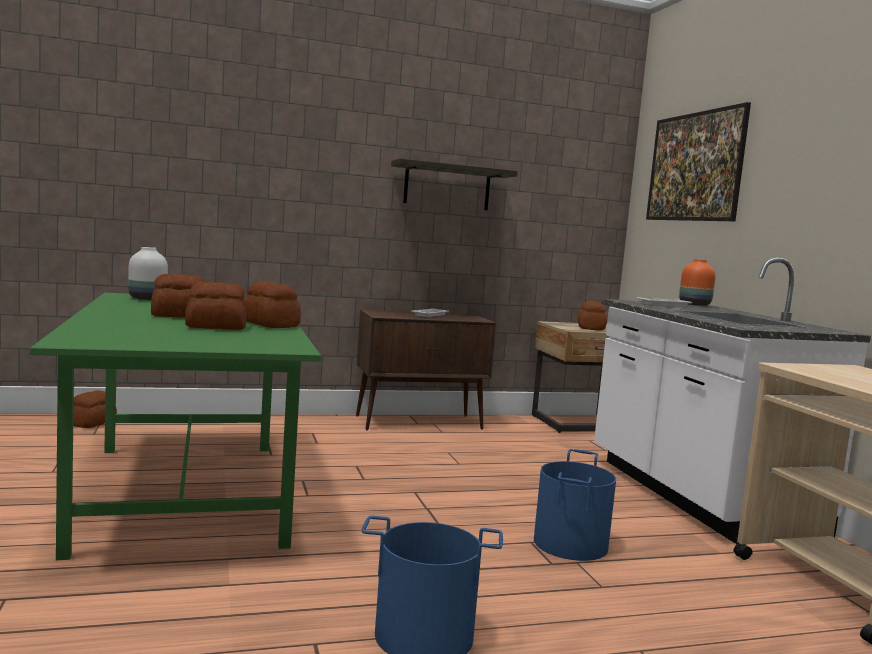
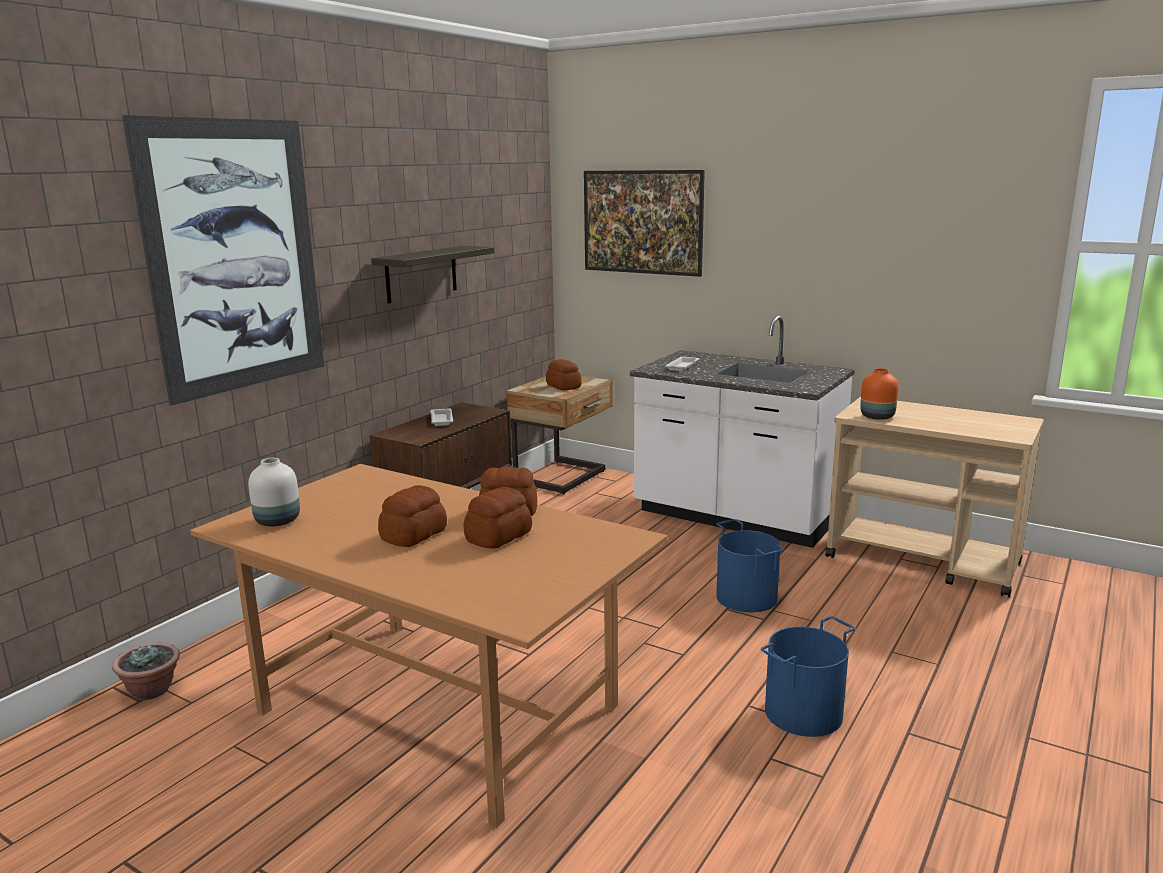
camera: 40 degrees left, 10 degrees up
(93, 423) = (152, 690): bread -> potted plant
(186, 493) = (441, 708): green dining table -> brown dining table
(255, 131) = (235, 257): none -> picture
(695, 305) = (685, 355): orange vase -> orange vase (877, 416)

